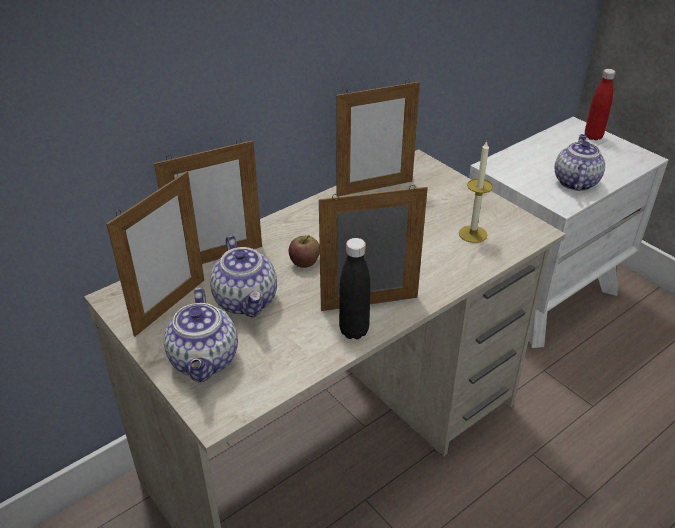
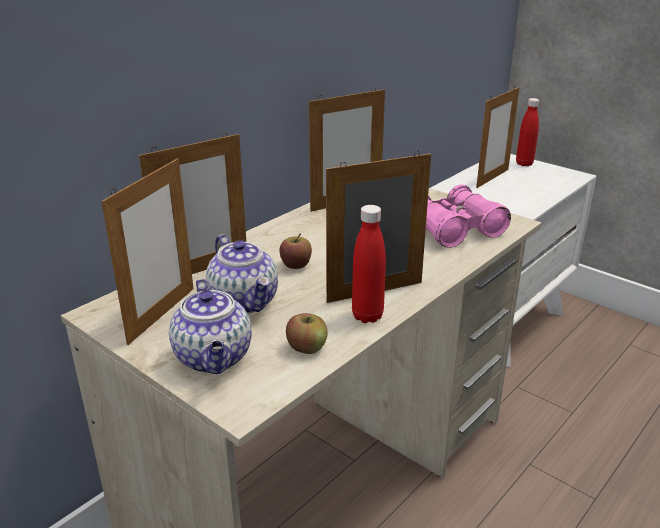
camera: 10 degrees left, 10 degrees down
(289, 359) = (307, 347): none -> apple
(354, 331) = (367, 316): black bottle -> red bottle
(473, 234) = (455, 229): candle -> pink binoculars
(551, 153) = (492, 178): none -> picture frame
(575, 182) = (522, 197): teapot -> none

